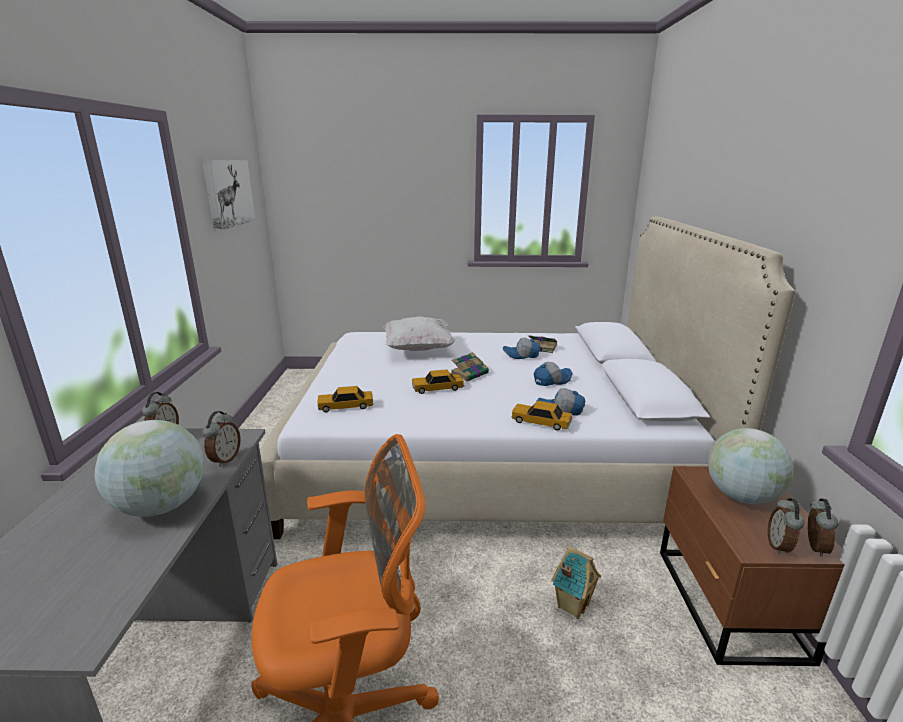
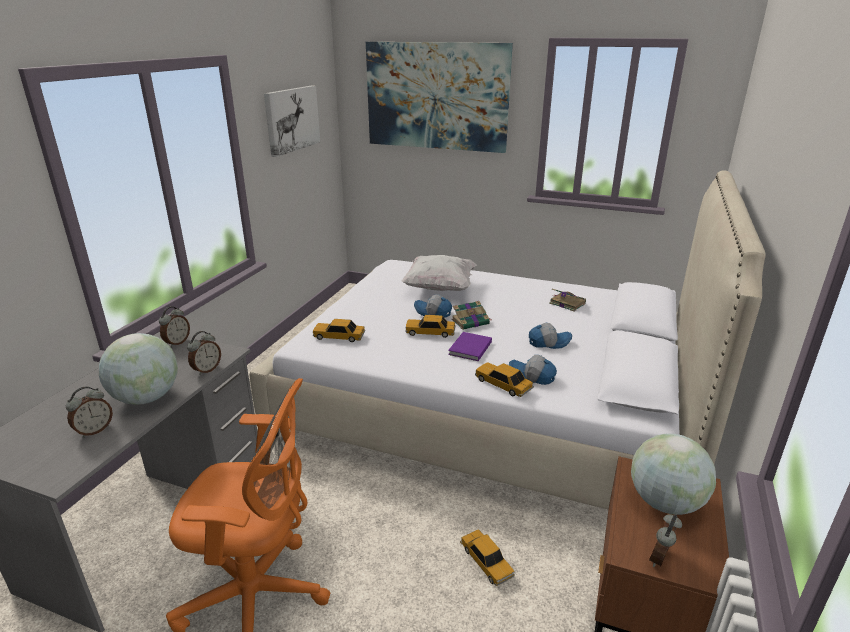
camera: 20 degrees right, 5 degrees up
(371, 172) = (436, 96): none -> picture
(485, 396) = (469, 348): none -> purple book
(521, 355) = (538, 309): cap -> cap (433, 312)
(572, 605) = (486, 562): toy house -> toy car
(813, 547) = (698, 570): alarm clock -> alarm clock (94, 430)

